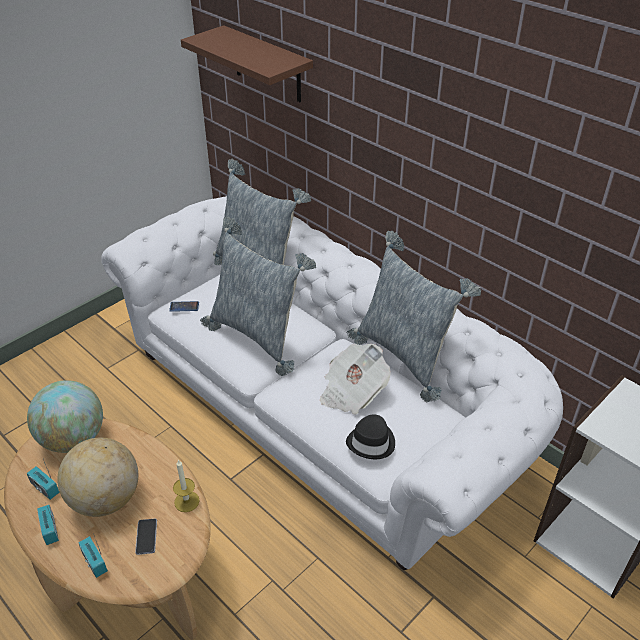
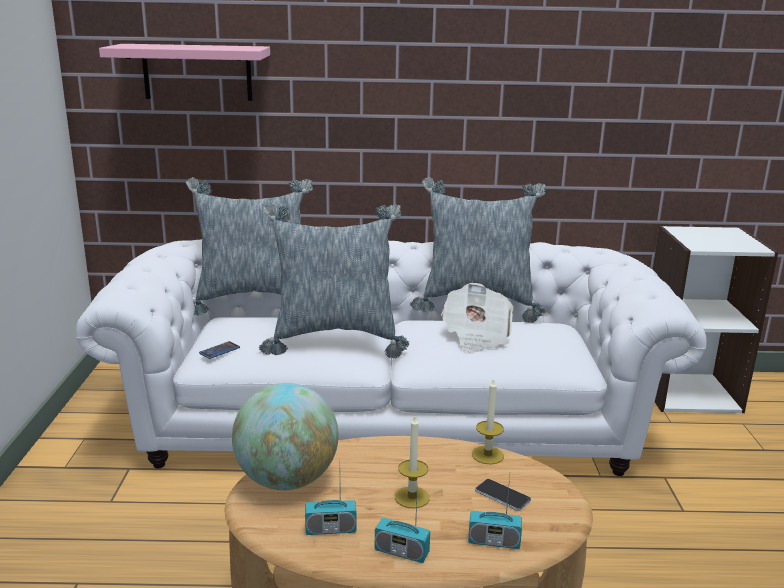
camera: 45 degrees left, 20 degrees down
(105, 499) = (412, 497): globe -> candle
(267, 65) = (197, 72): brown shelf -> pink shelf
(372, 442) = (545, 355): black hat -> none

